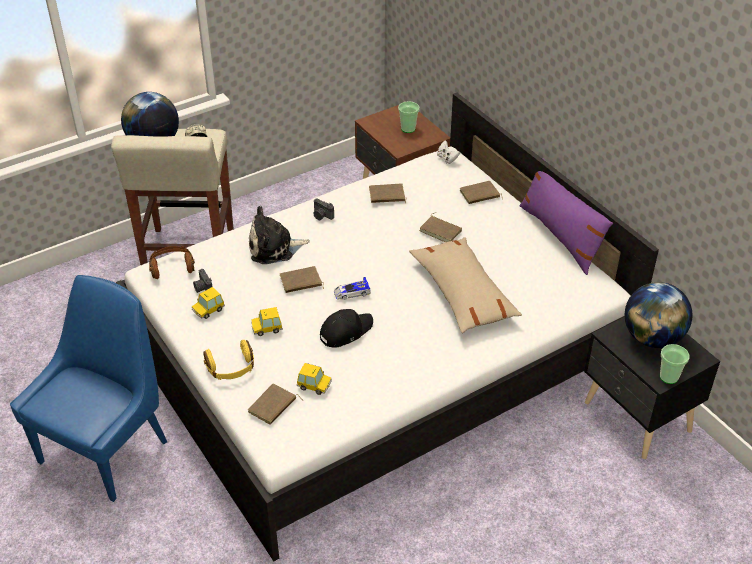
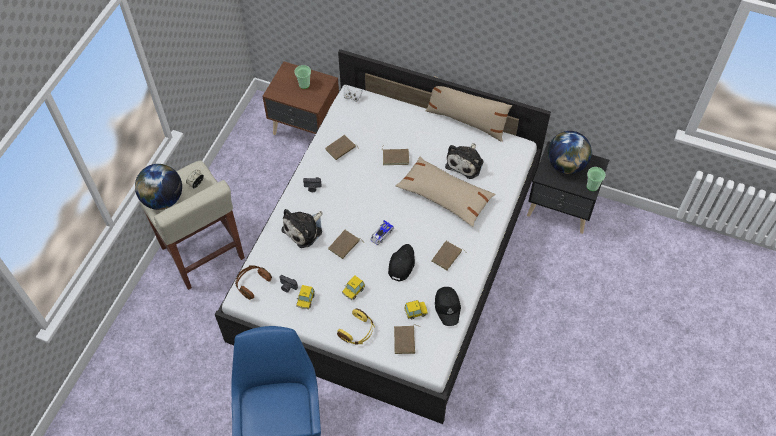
camera: 35 degrees left, 15 degrees up
(356, 402) = (448, 307): none -> black cap
(480, 195) = (396, 116): brown book -> brown book (447, 257)
(520, 274) = (466, 163): none -> plush toy
(560, 236) = (466, 121): purple pillow -> beige pillow

